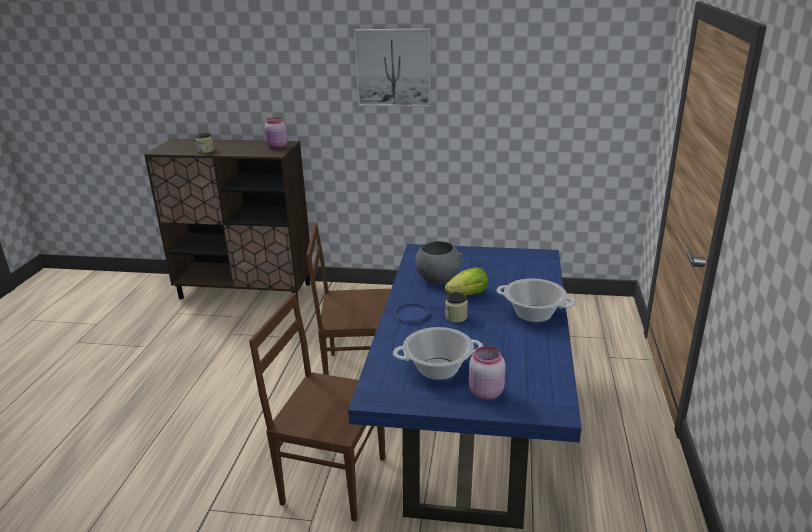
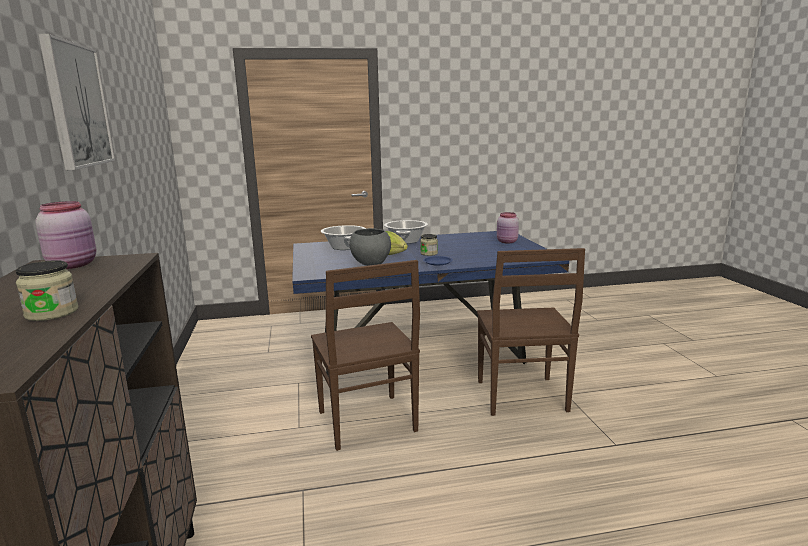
camera: 110 degrees left, 10 degrees down
(438, 368) = (498, 250): cooking pot -> cooking pot (344, 247)

